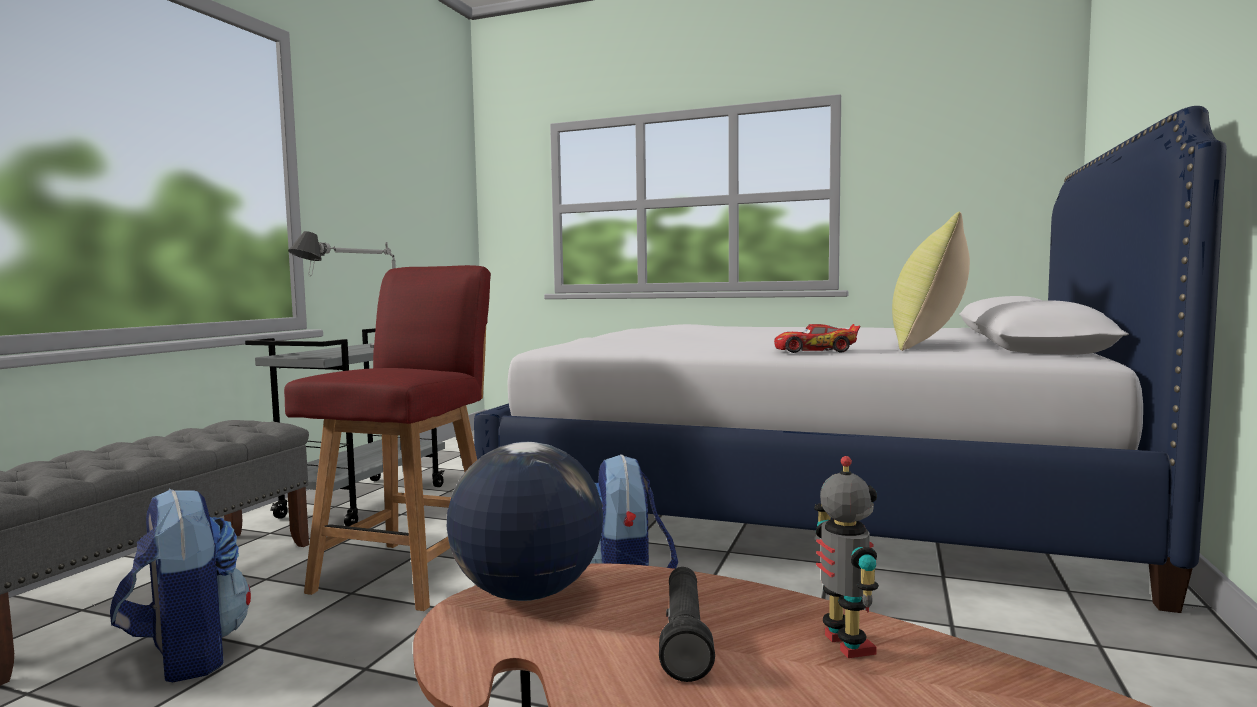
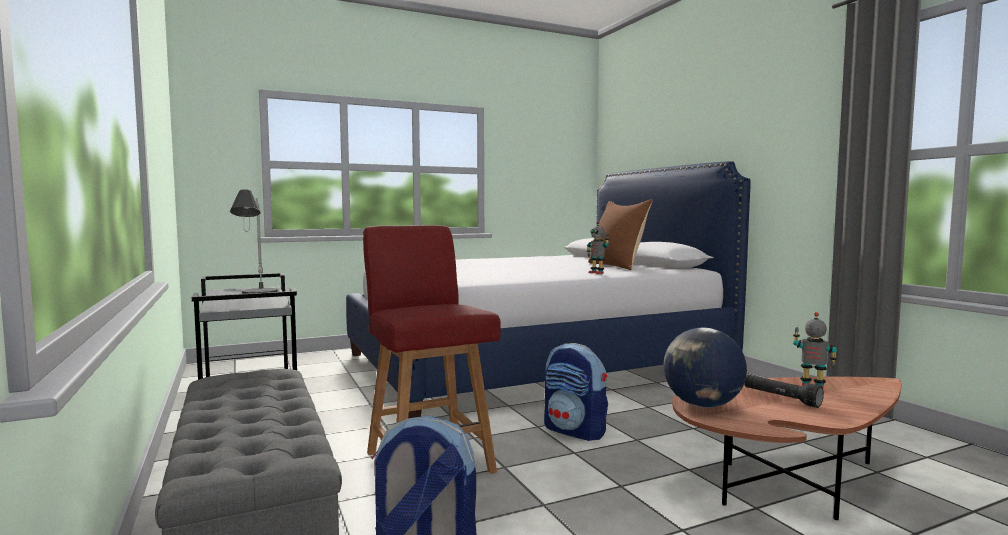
camera: 45 degrees left, 0 degrees up
(816, 351) = (597, 273): toy car -> toy robot
(928, 345) = (618, 266): yellow pillow -> brown pillow

